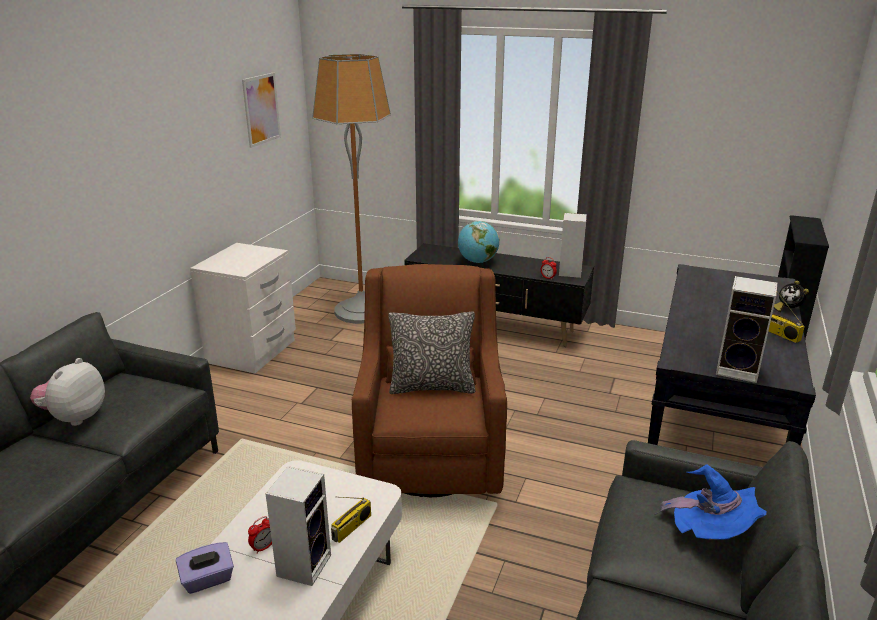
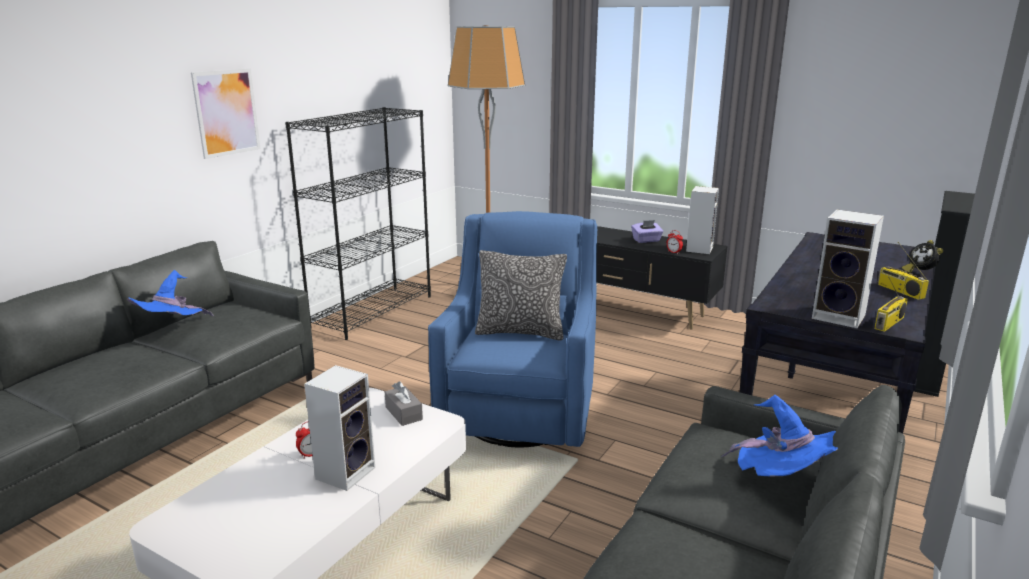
camera: 10 degrees right, 5 degrees down
(75, 417) = (173, 330): plush toy -> blue hat
(208, 580) = (249, 474): purple tissue box -> purple tissue box (646, 240)
(253, 351) = (373, 311): white nightstand -> black bookcase
(261, 109) = (402, 79): picture -> picture (226, 112)
(339, 488) = (403, 413): none -> grey tissue box
(352, 528) = (404, 447): radio -> radio (889, 323)
(431, 457) = (520, 413): brown armchair -> blue armchair
(477, 261) = (604, 236): globe -> none

